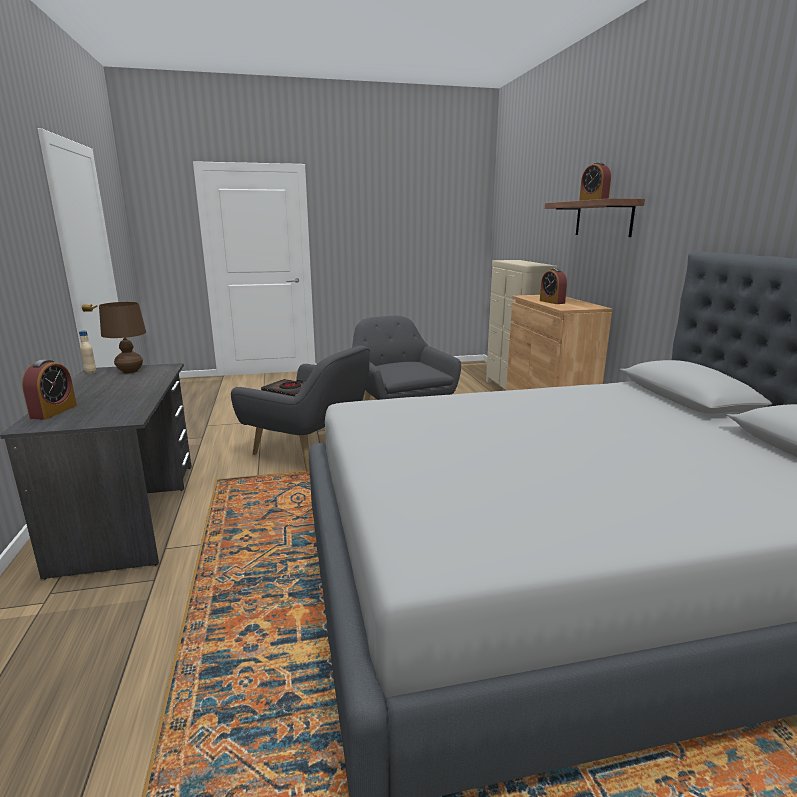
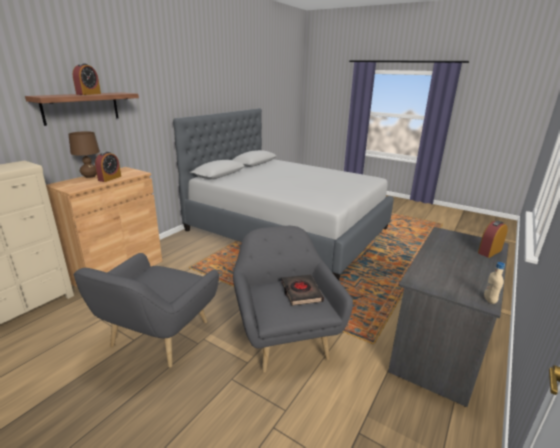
camera: 135 degrees left, 5 degrees up
(130, 371) = (449, 286): brown table lamp -> brown table lamp (90, 176)

